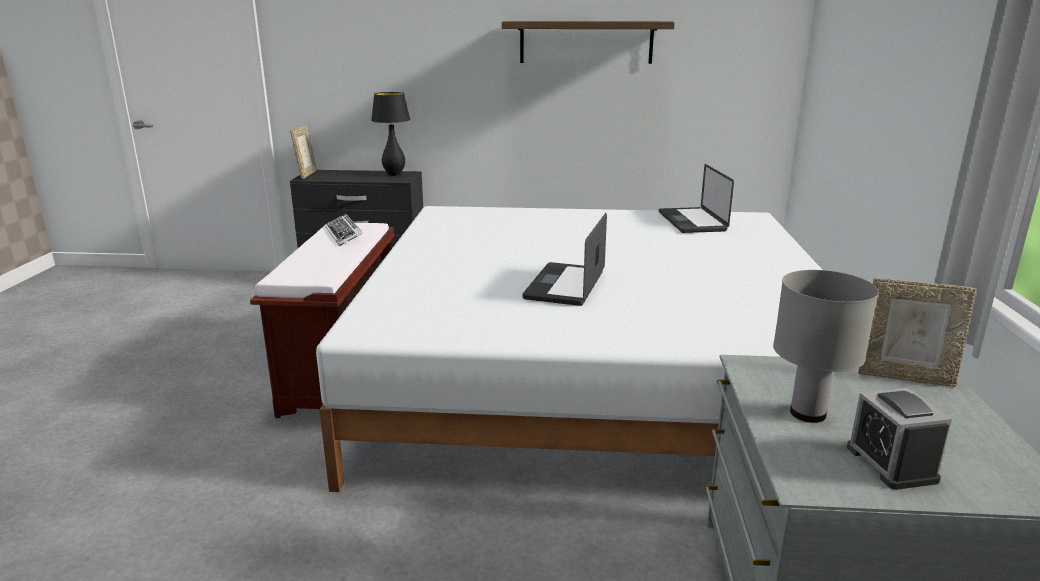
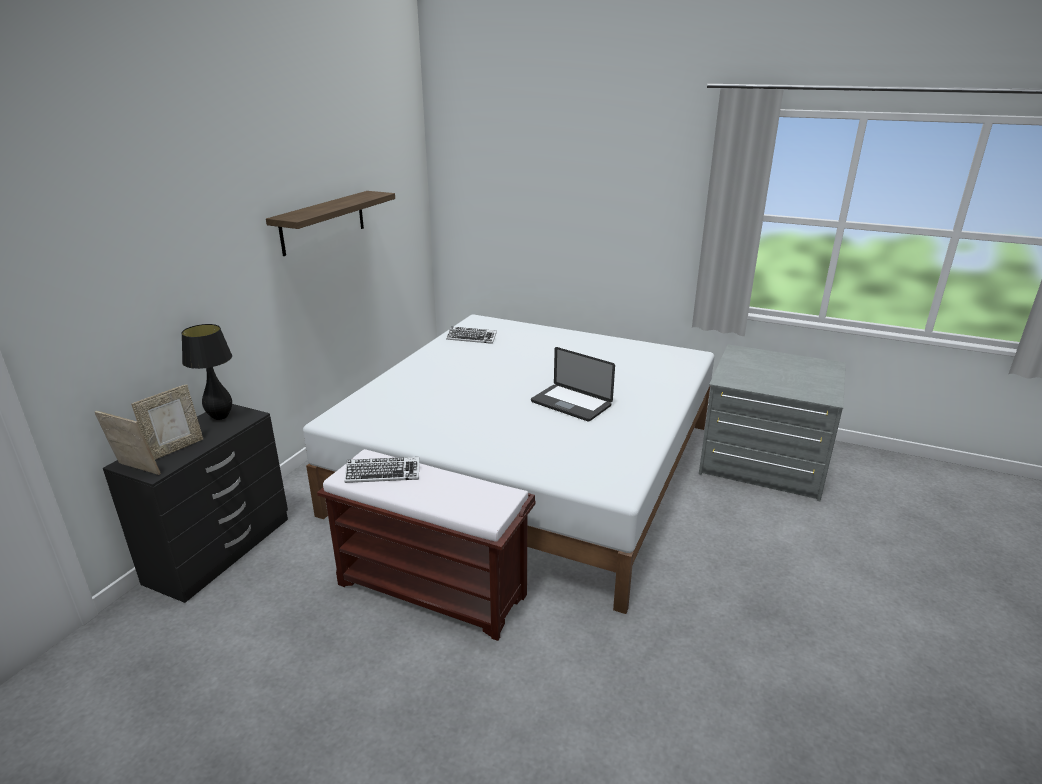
camera: 70 degrees left, 5 degrees up
(692, 221) = (471, 338): laptop -> keyboard
(807, 413) = (773, 382): grey table lamp -> none
(891, 464) = (814, 380): alarm clock -> none
(905, 377) = (742, 355): picture frame -> picture frame (176, 448)

